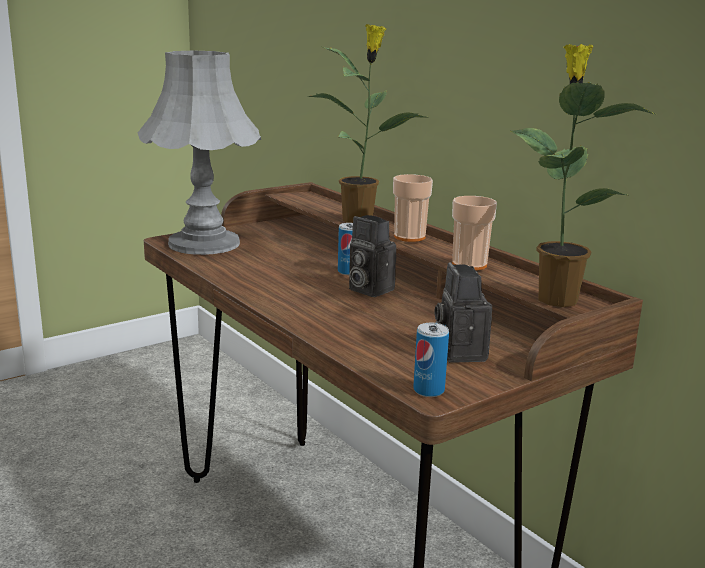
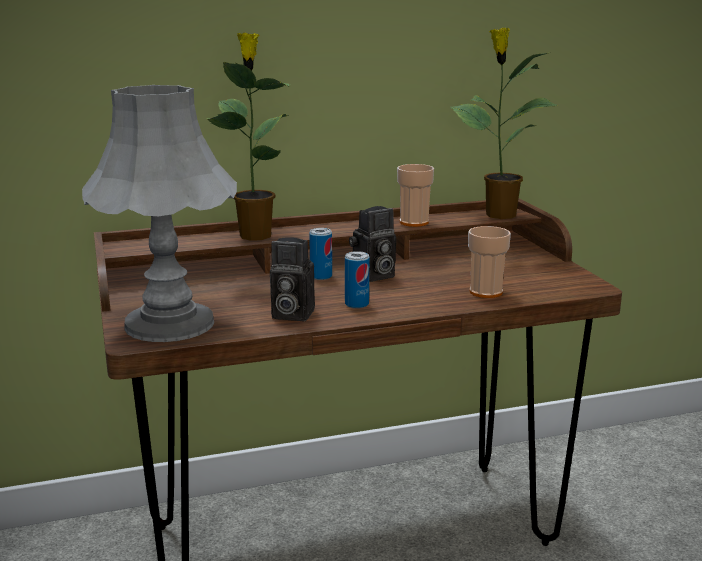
camera: 70 degrees left, 0 degrees up
(409, 237) = (325, 227): cup -> cup (486, 292)
(428, 390) = (584, 286): can -> can (356, 304)
(458, 352) = (520, 269): camera -> camera (290, 314)

